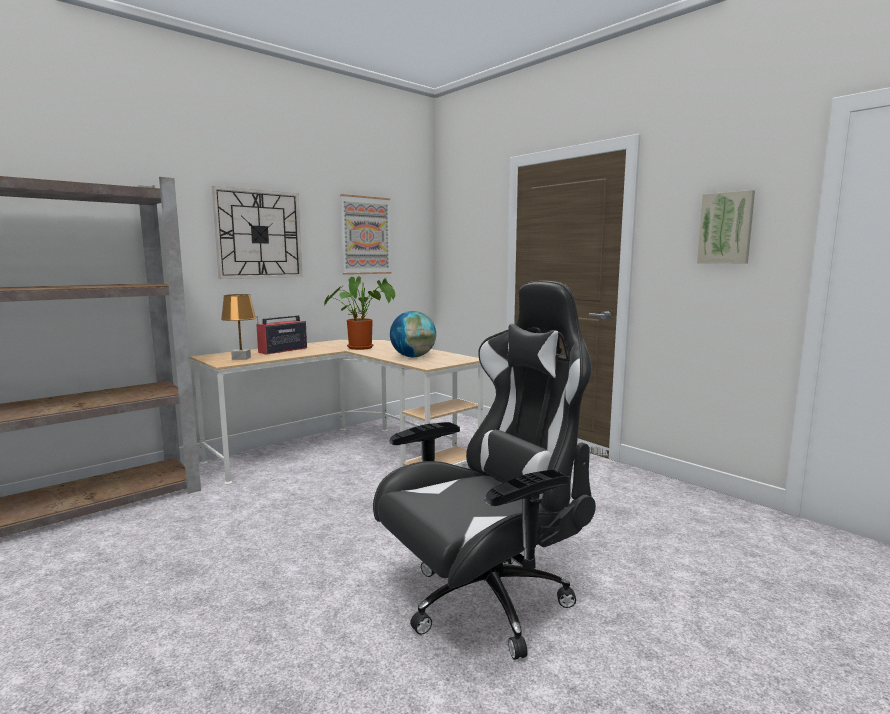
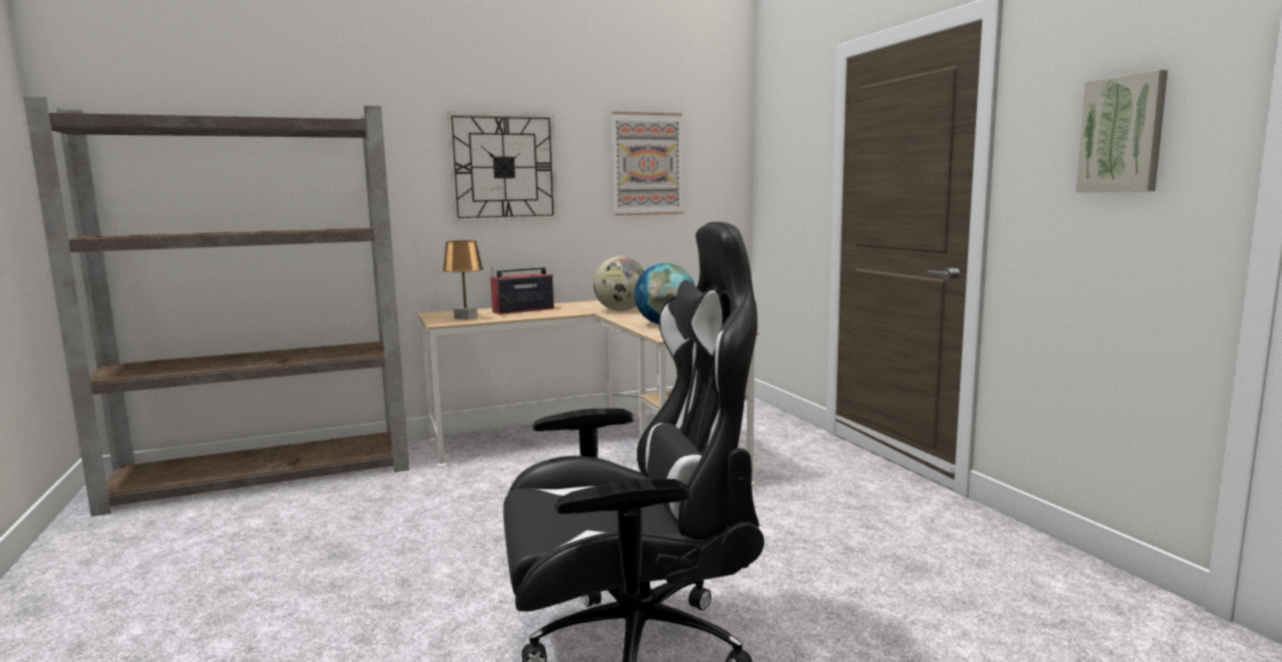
camera: 20 degrees right, 0 degrees up
(363, 347) = (621, 310): potted plant -> globe

